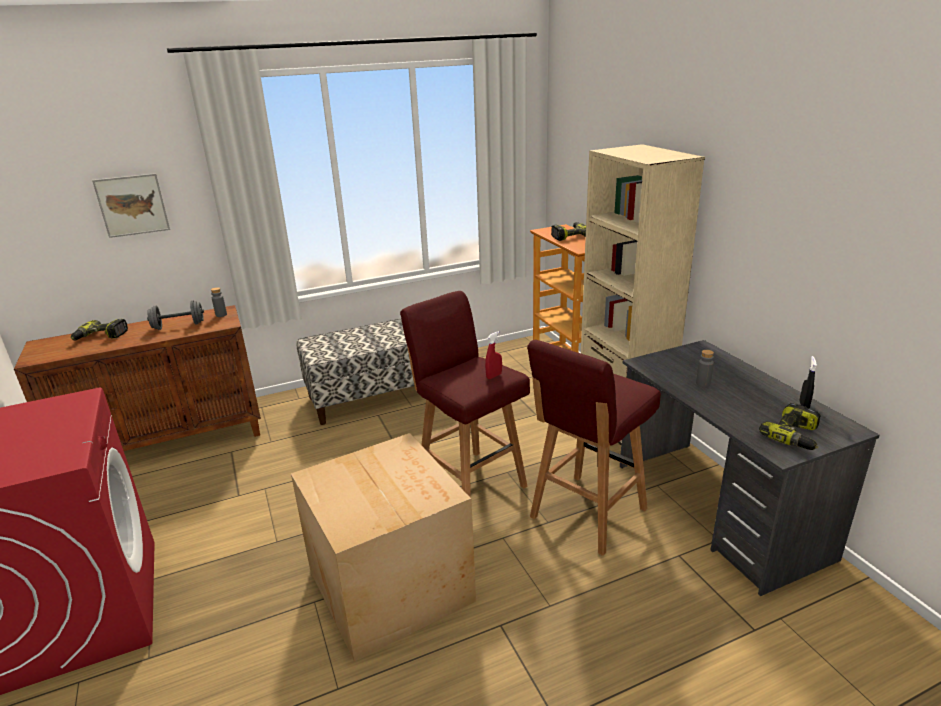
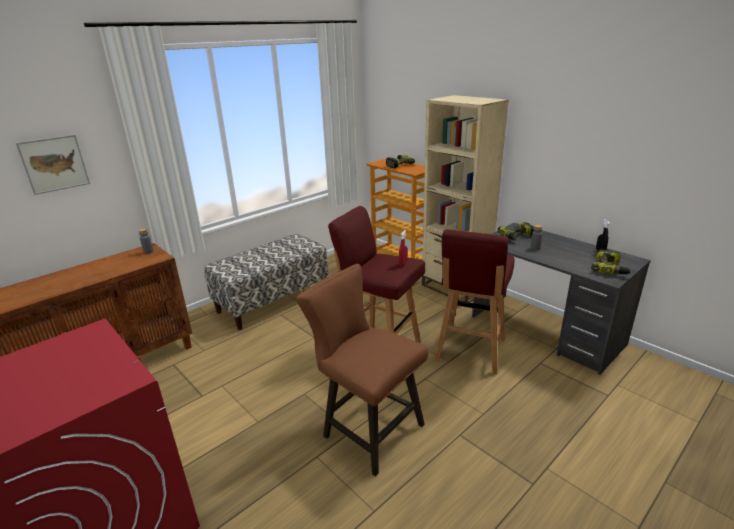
camera: 20 degrees left, 0 degrees up
(100, 337) = (43, 284): power drill -> power drill (516, 237)
(179, 326) = (115, 265): grey dumbbell -> none
(391, 583) = (367, 428): cardboard box -> brown stool

